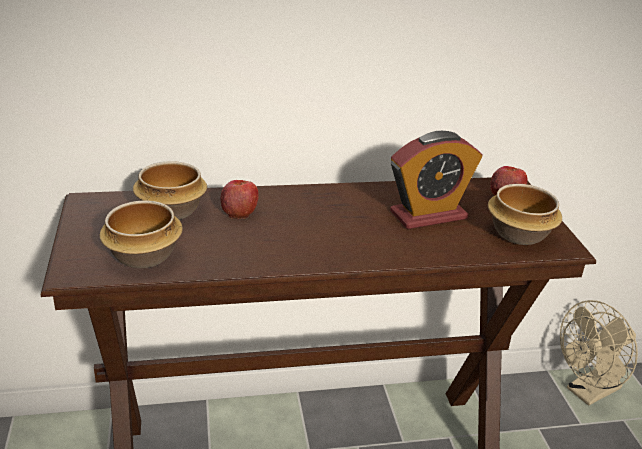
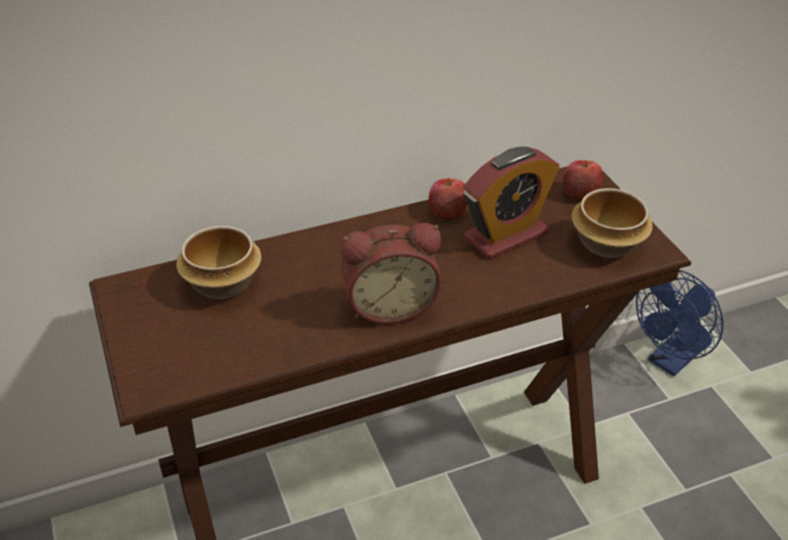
camera: 10 degrees left, 10 degrees up
(145, 257) = (218, 353): bowl -> none
(239, 212) = (299, 270): apple -> apple (447, 211)
(307, 247) = (389, 305): none -> alarm clock
(588, 392) = (670, 361): beige fan -> blue fan

